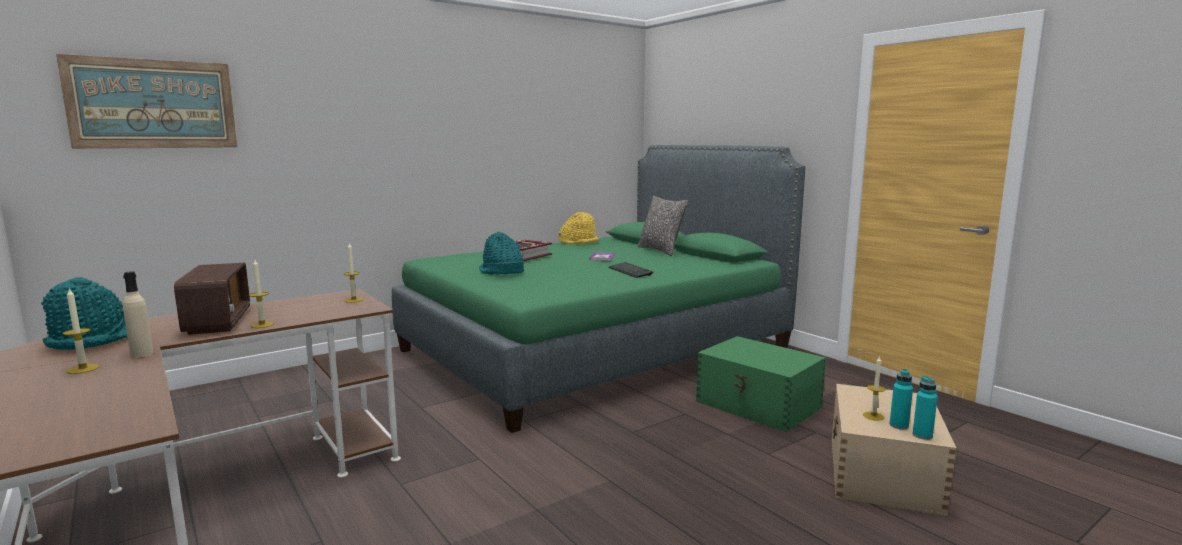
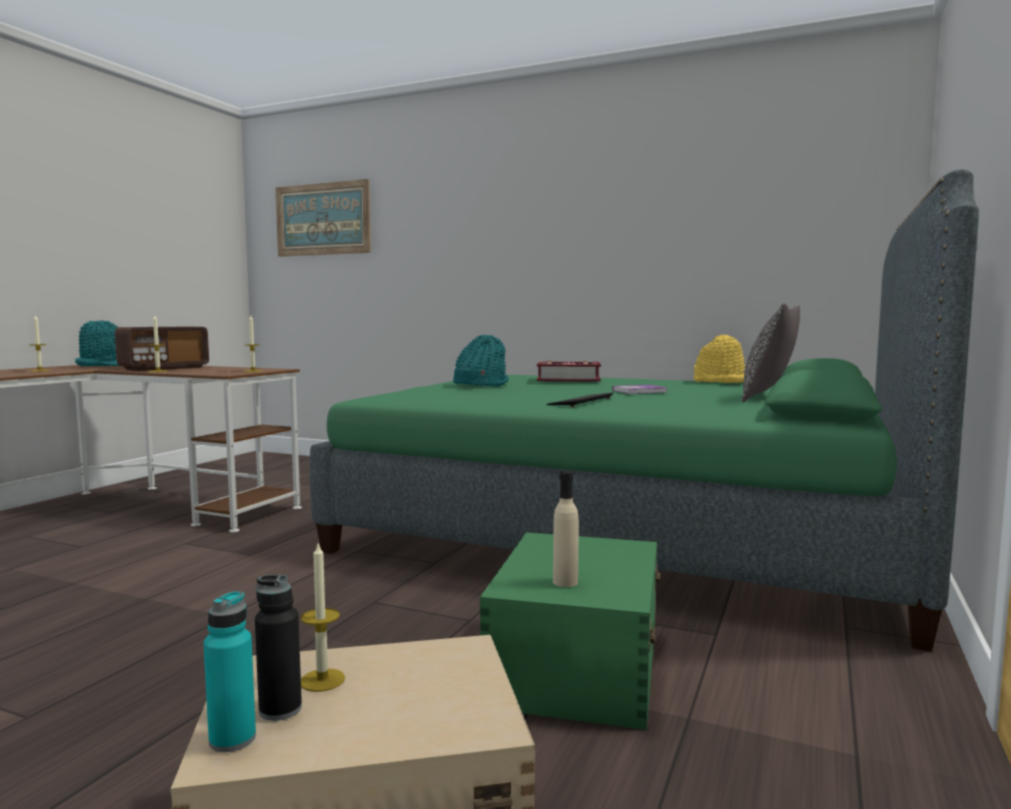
camera: 60 degrees right, 5 degrees down
(142, 354) = (73, 371): beige bottle -> beige bottle (565, 582)
(899, 425) = (280, 709): turquoise bottle -> black bottle

